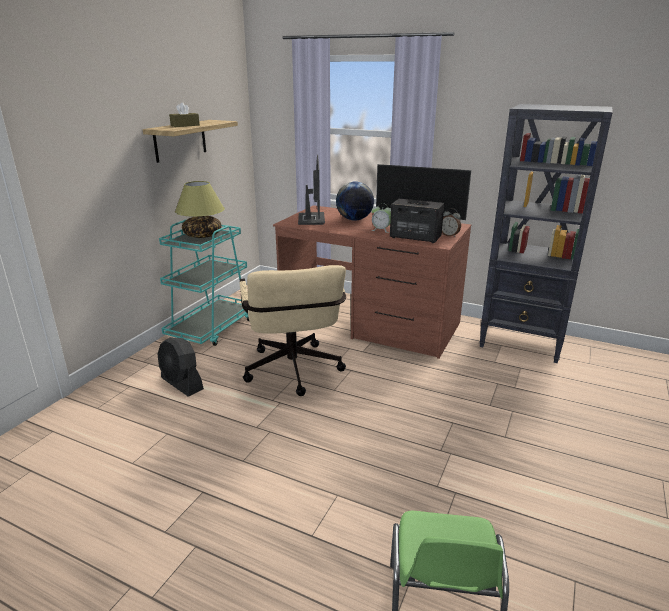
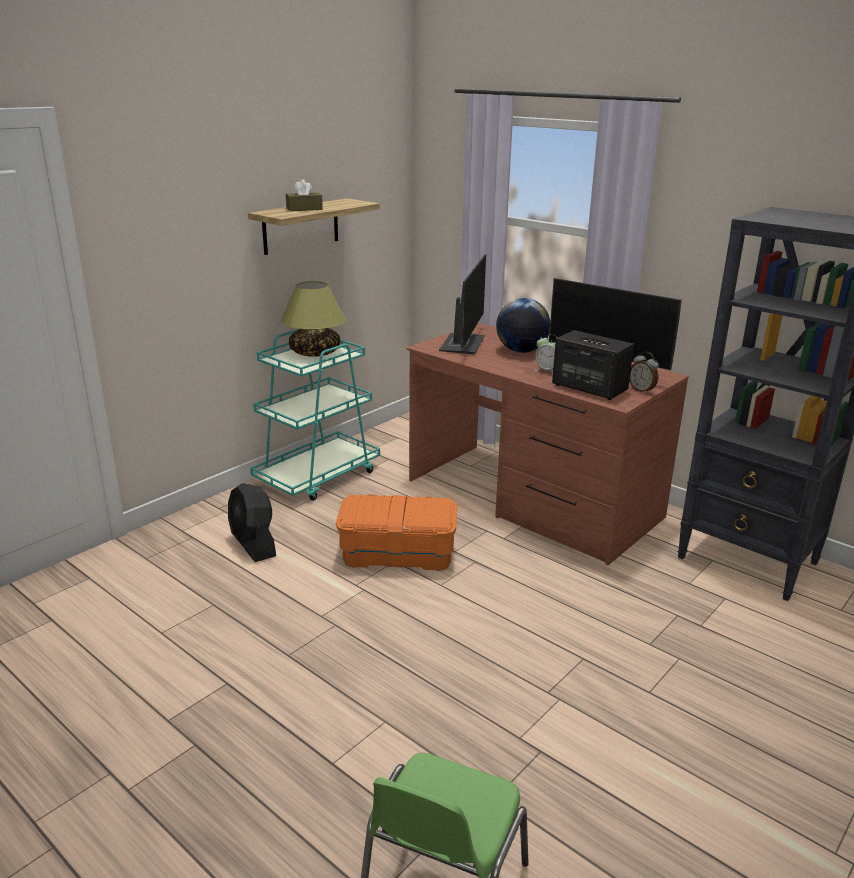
camera: 15 degrees right, 0 degrees up
(293, 373) = (397, 554): beige office chair -> orange storage box

